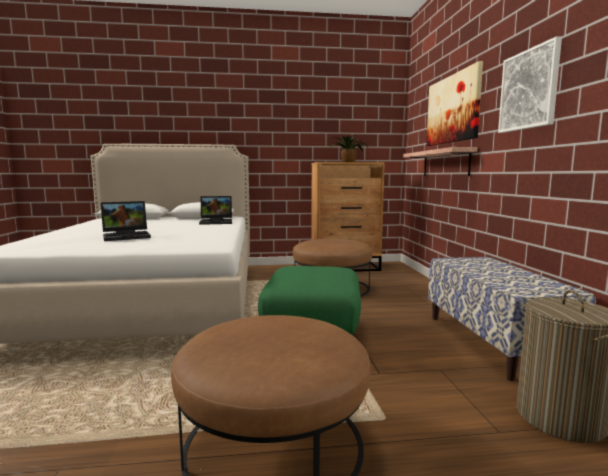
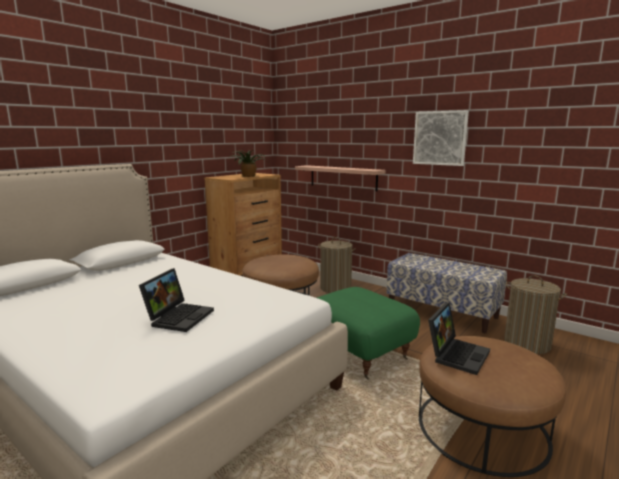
camera: 45 degrees left, 5 degrees up
(217, 222) = (172, 266): laptop -> laptop (457, 354)
(409, 290) = (335, 288): none -> laundry basket
(452, 109) = (350, 134): picture -> none

